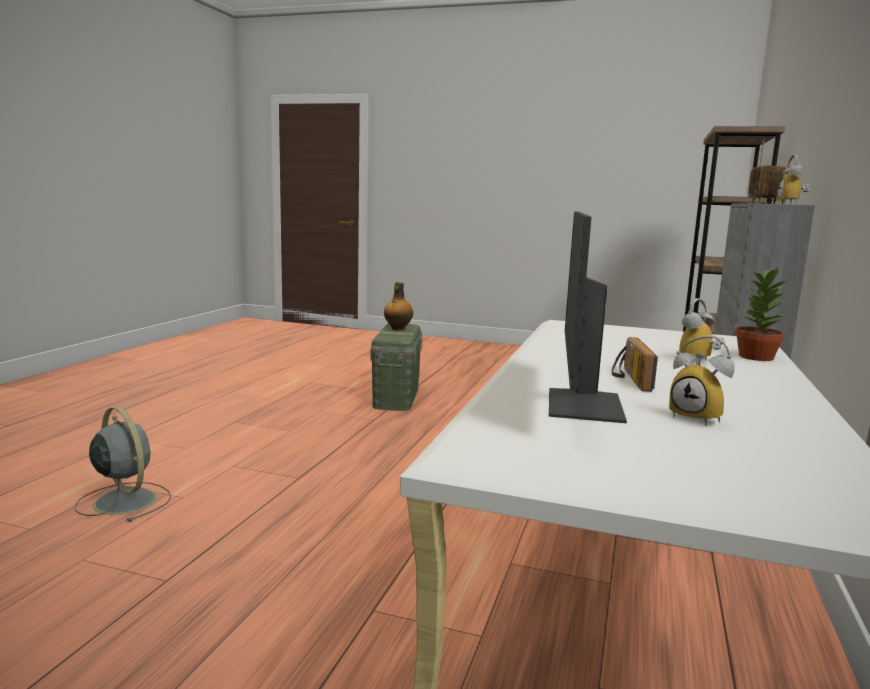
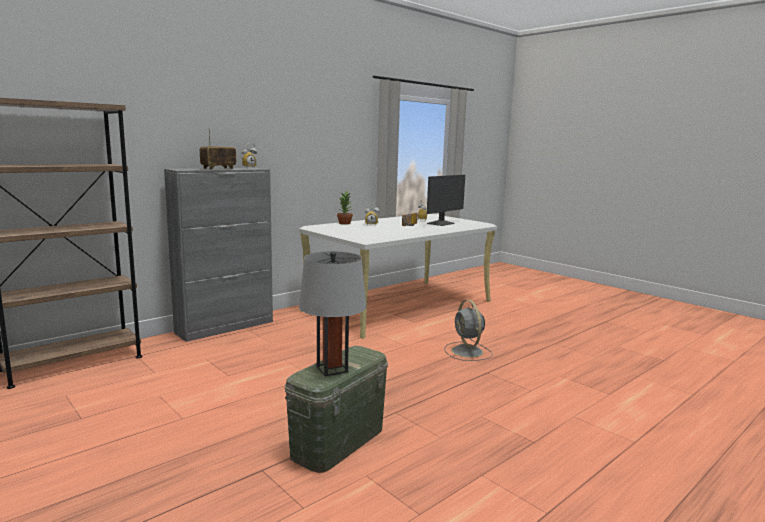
camera: 150 degrees left, 0 degrees up
(124, 500) = (595, 381): grey fan -> grey fan (467, 352)
(397, 329) = (332, 369): bottle -> grey table lamp

